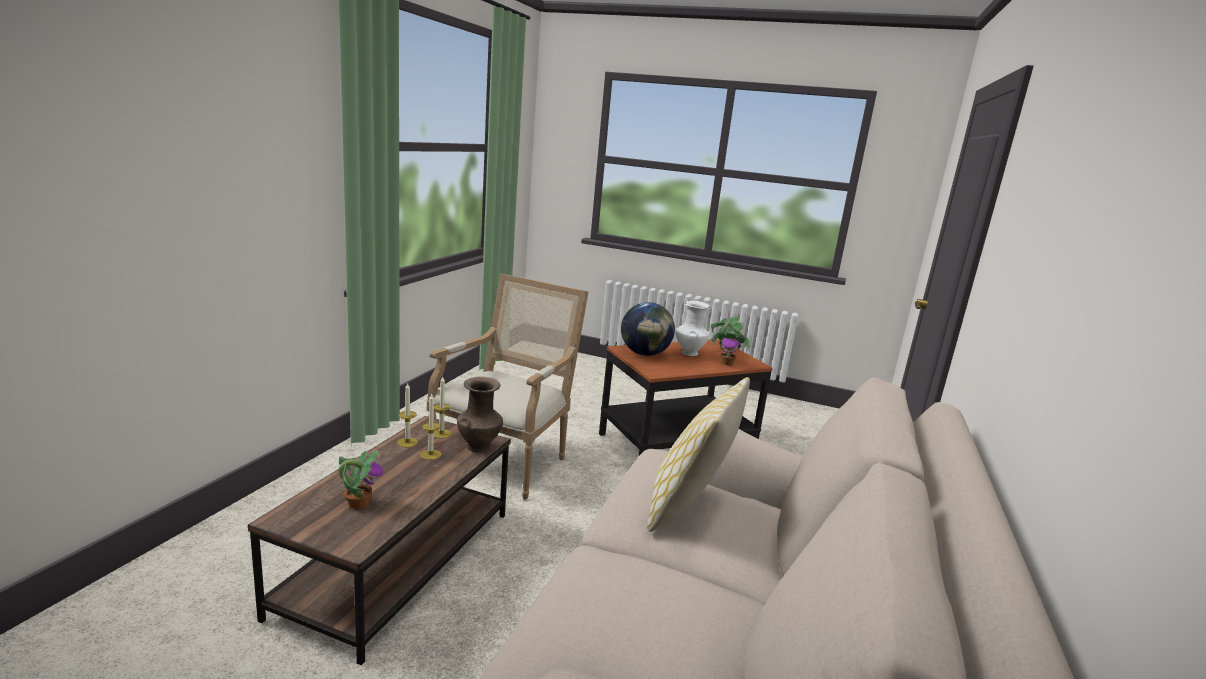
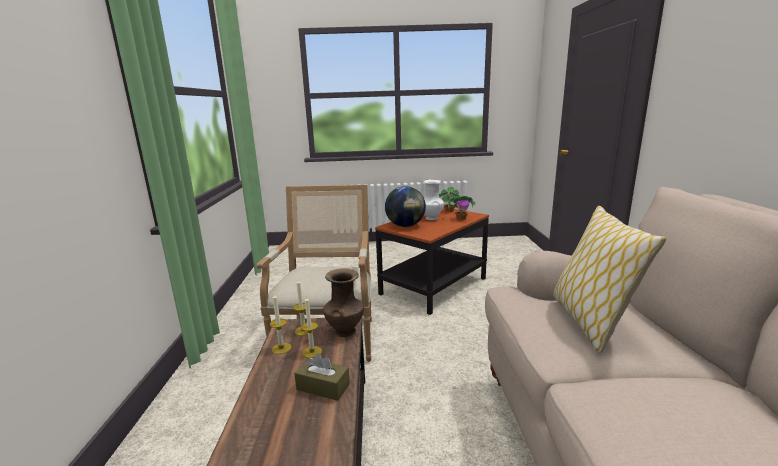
camera: 20 degrees left, 0 degrees up
(358, 503) = (289, 425): potted plant -> none
(411, 485) = (323, 387): none -> brown tissue box

